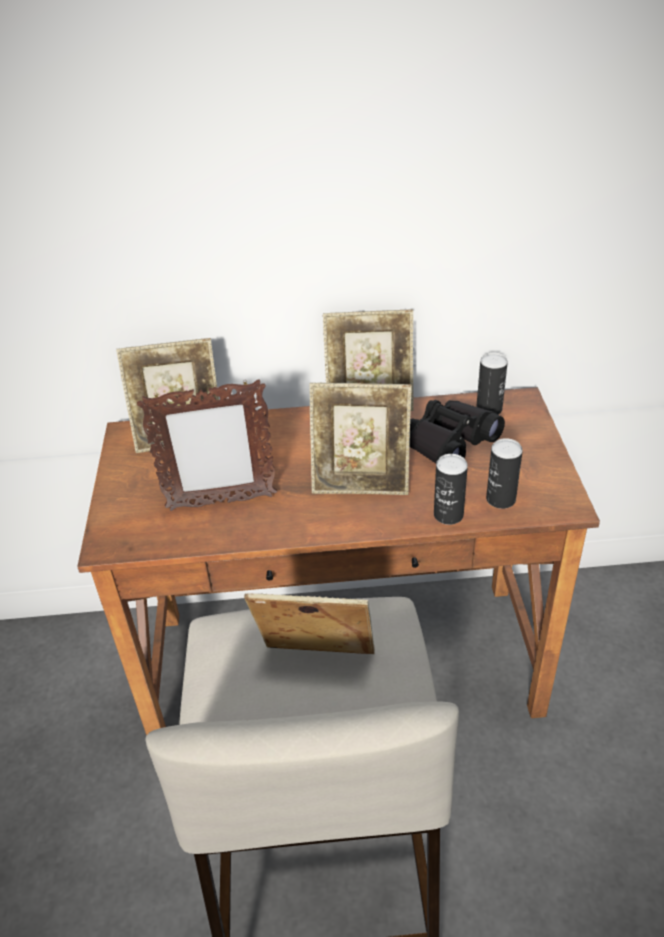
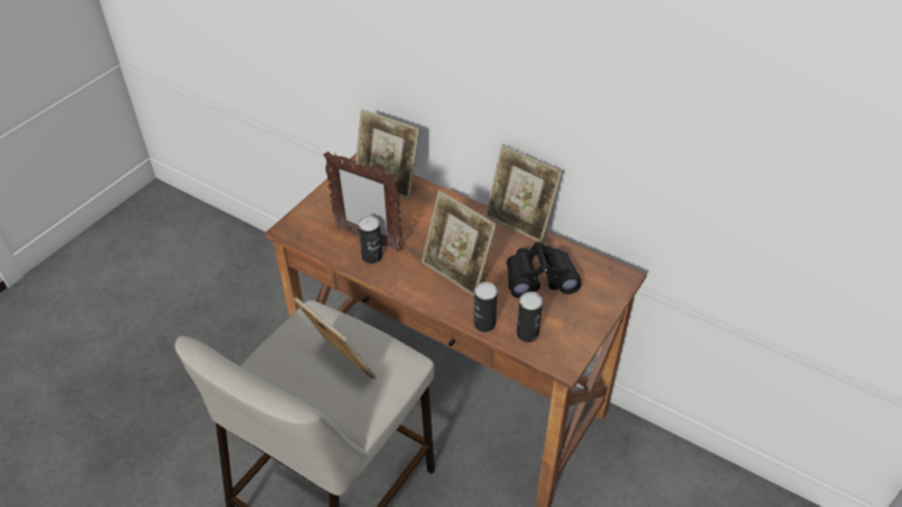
camera: 35 degrees right, 5 degrees up
(489, 409) = (593, 270): can -> can (372, 257)

